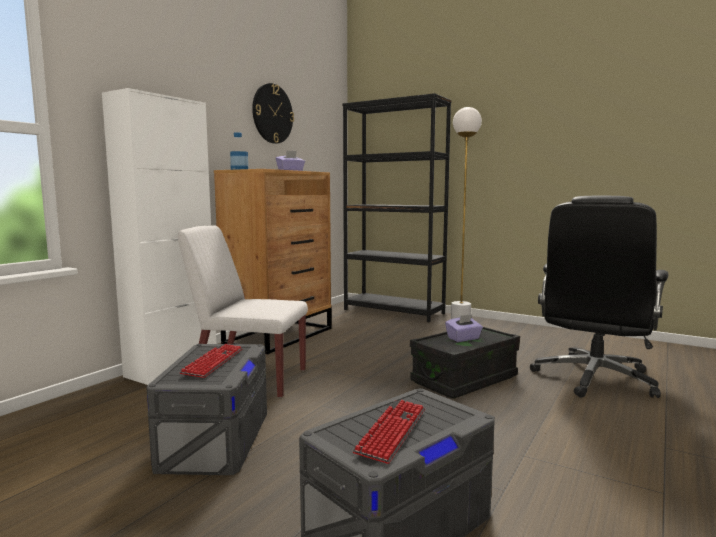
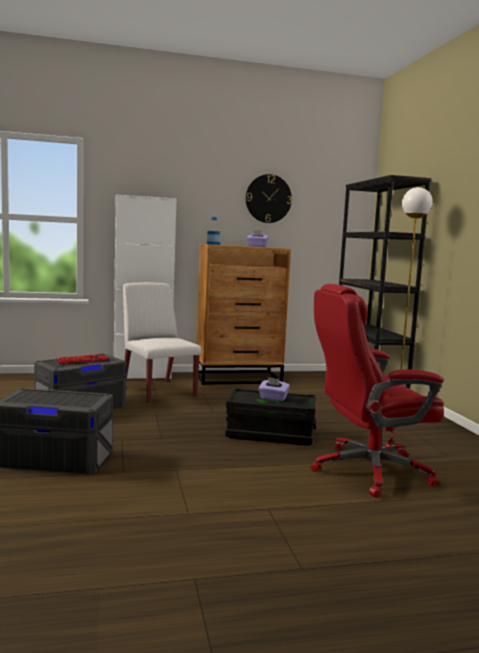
camera: 45 degrees right, 0 degrees up
(392, 431) = (43, 398): keyboard -> none
(594, 379) = (367, 470): black office chair -> red office chair

